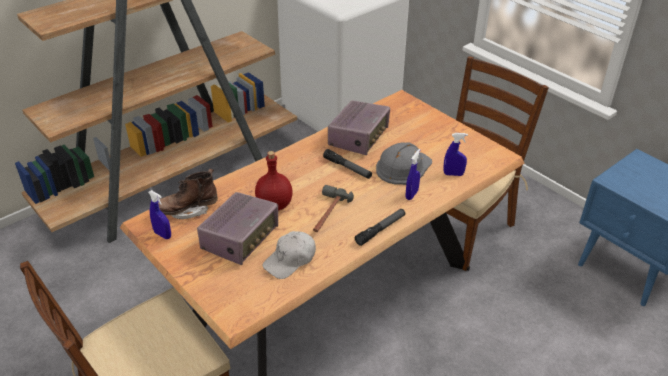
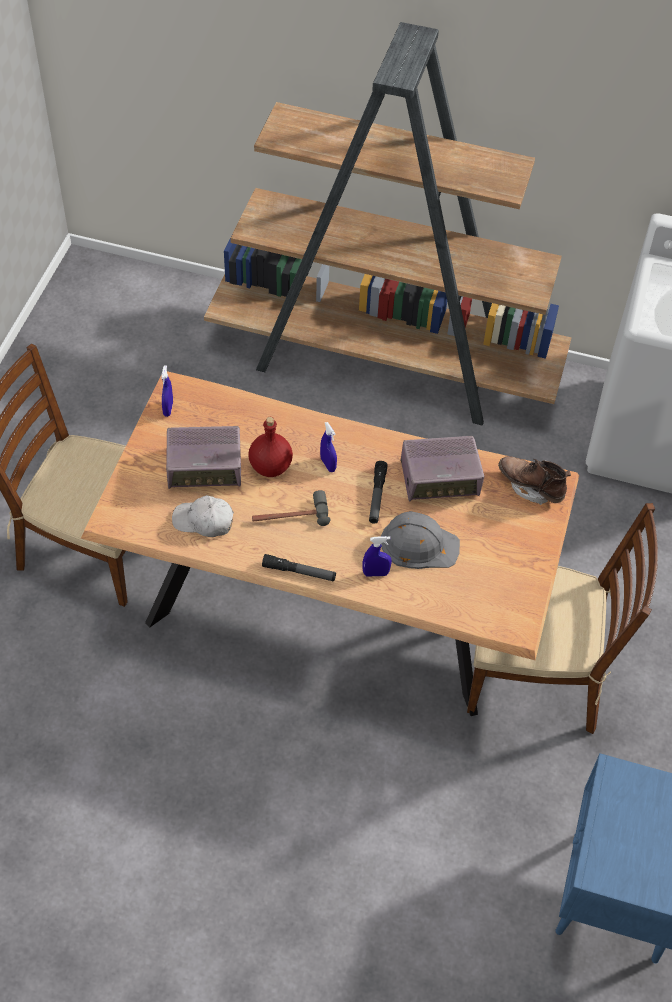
camera: 55 degrees right, 15 degrees up
(187, 210) = (212, 405): brown boot -> brown boot (530, 487)
(453, 174) = (443, 596): blue spray bottle -> blue spray bottle (328, 464)

